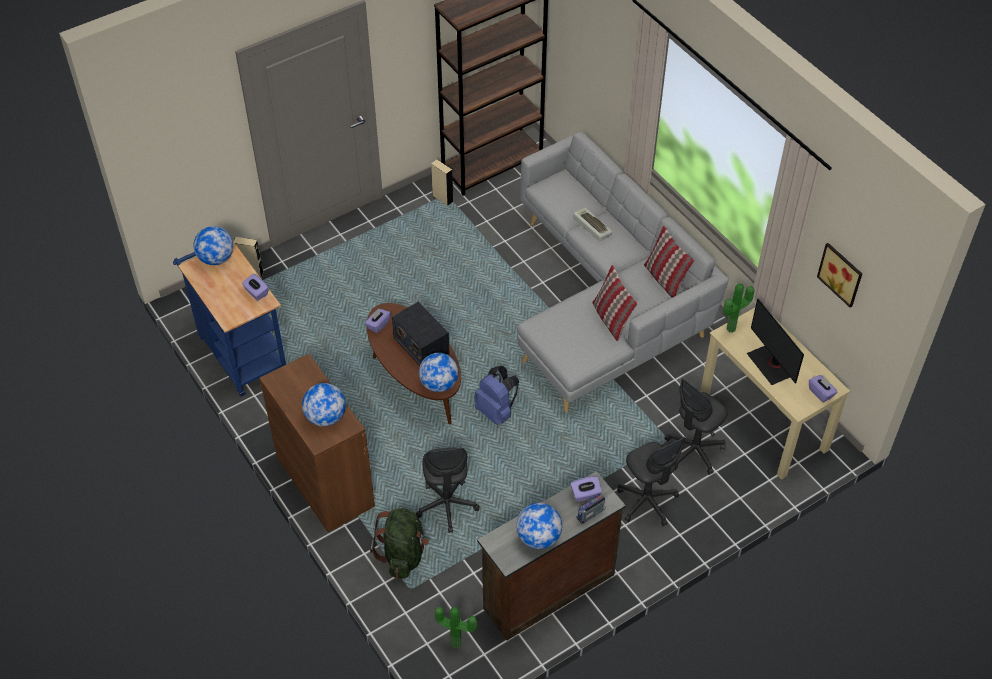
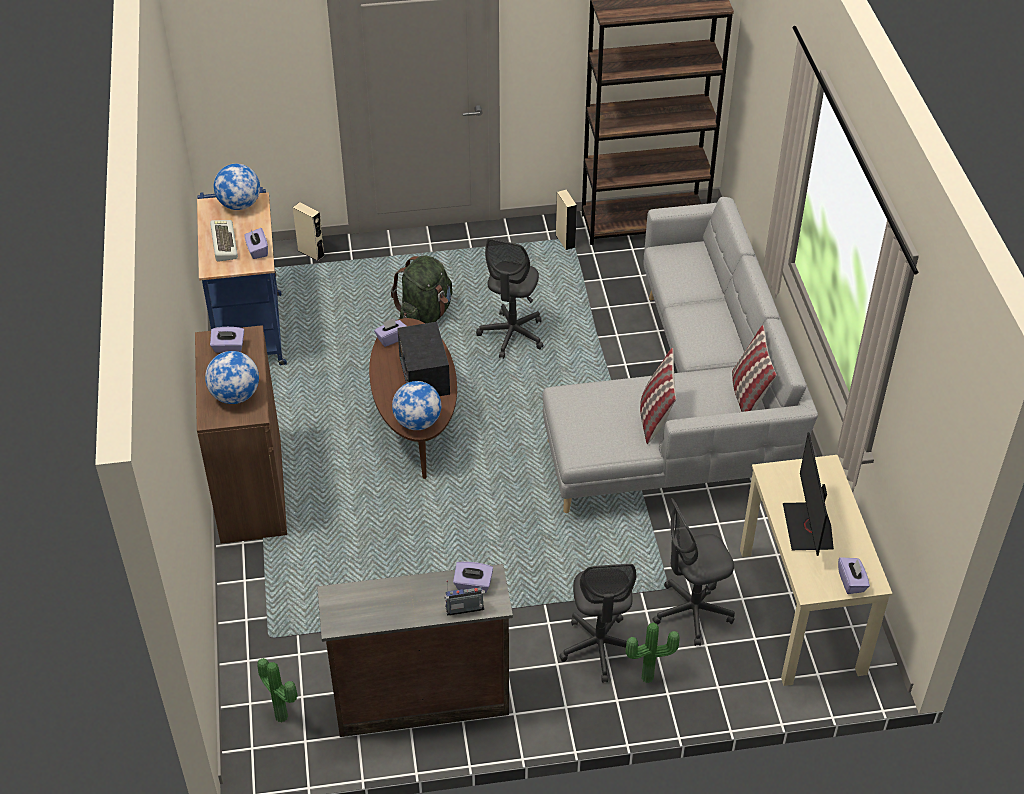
camera: 25 degrees right, 5 degrees down
(294, 380) = (228, 347): none -> purple tissue box
(403, 554) = (285, 597): green backpack -> green backpack (425, 314)
(447, 505) = (366, 564): grey office chair -> grey office chair (512, 335)
(496, 411) = (485, 483): blue backpack -> none
(538, 537) = (387, 611): globe -> none
(591, 226) = (695, 310): keyboard -> keyboard (223, 243)
(732, 330) = (782, 471): potted plant -> potted plant (648, 679)
(841, 273) = (919, 430): picture -> none

